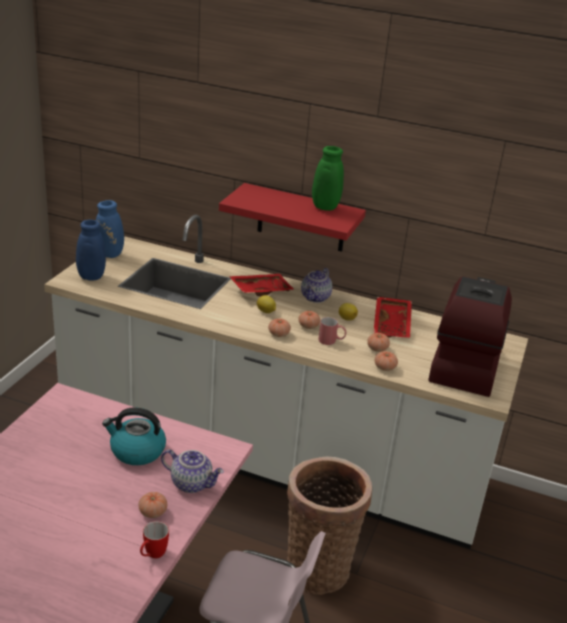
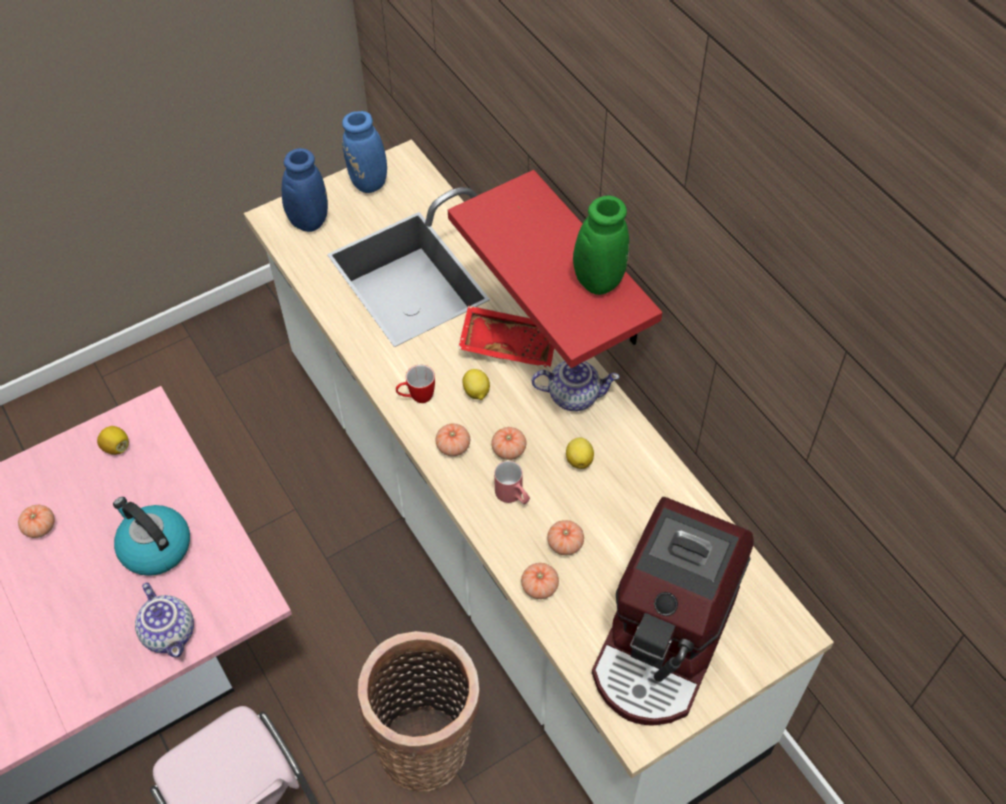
camera: 40 degrees right, 25 degrees up
(57, 418) = (116, 447): none -> lemon
(152, 555) = (48, 714): mug -> mug (416, 397)
(153, 512) = (97, 652): tomato -> tomato (40, 527)
(316, 298) = (574, 395): teapot -> teapot turned 150 degrees counterclockwise
(393, 324) = (637, 505): red tray -> none
(464, 365) = (664, 644): coffee machine -> coffee machine turned 150 degrees clockwise

